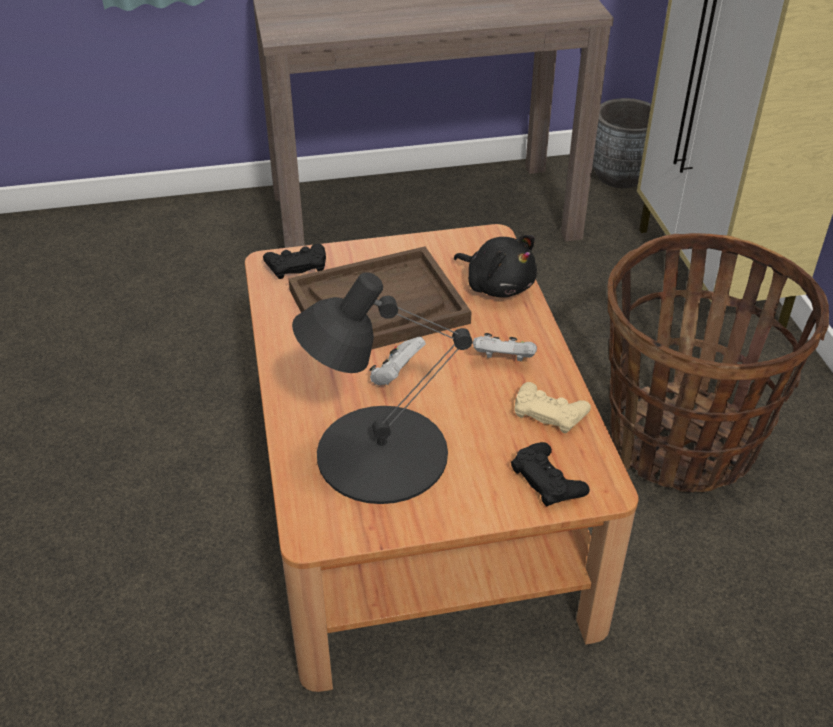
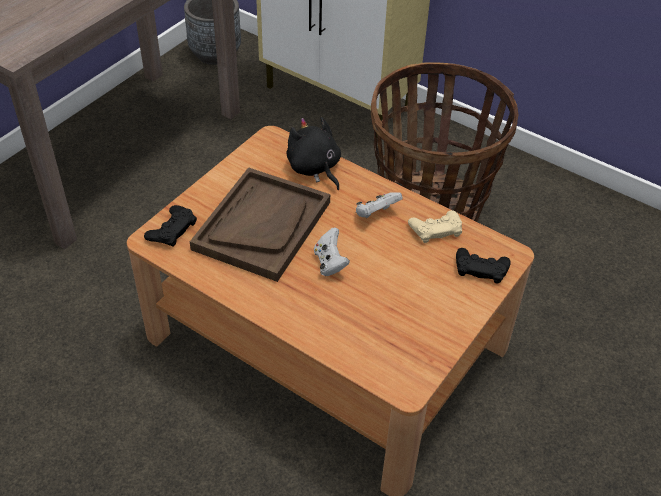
camera: 45 degrees left, 5 degrees up
(379, 453) = (381, 315): black table lamp -> none
(497, 285) = (314, 168): black plush toy -> black plush toy turned 120 degrees counterclockwise

